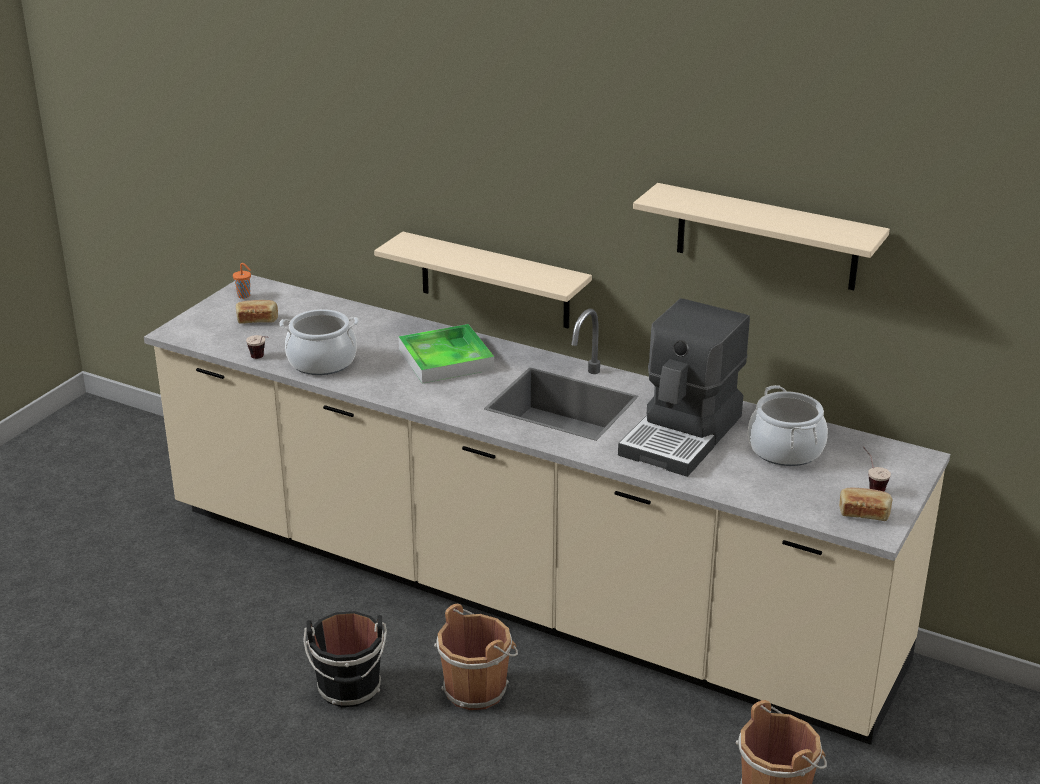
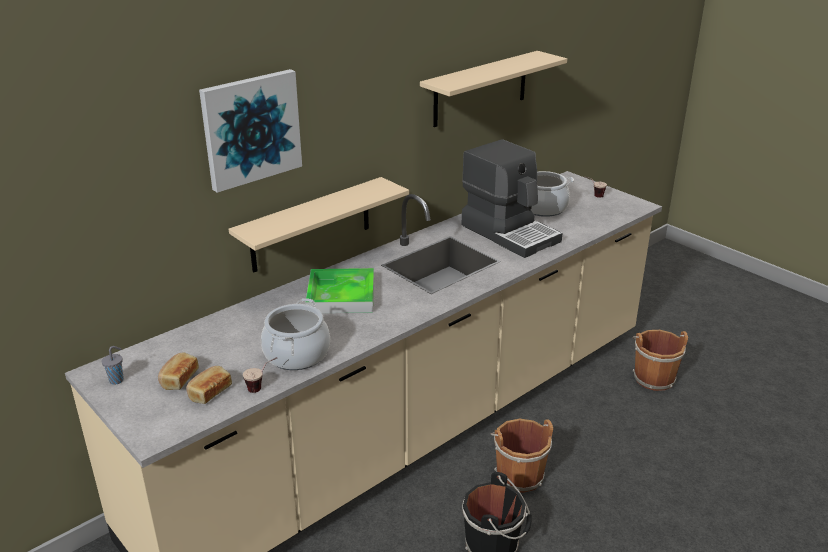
camera: 70 degrees left, 0 degrees up
(244, 296) = (117, 380): orange cup -> grey cup
(433, 141) = (251, 129): none -> picture
(864, 513) = (620, 204): bread -> bread (209, 392)

